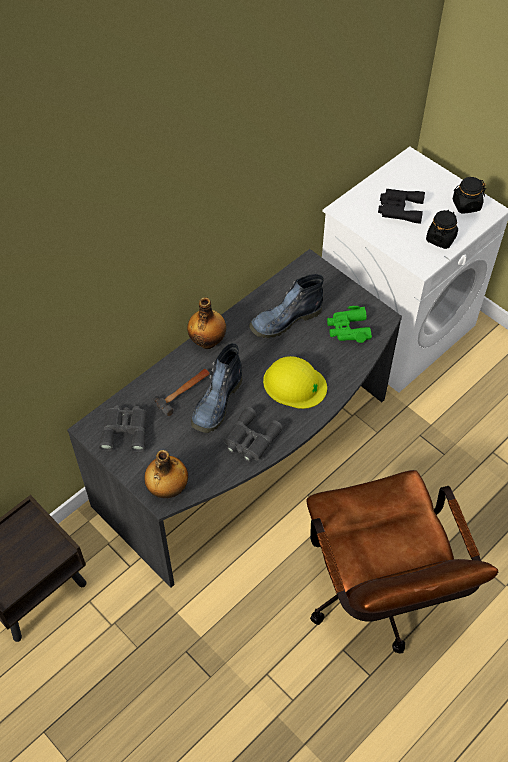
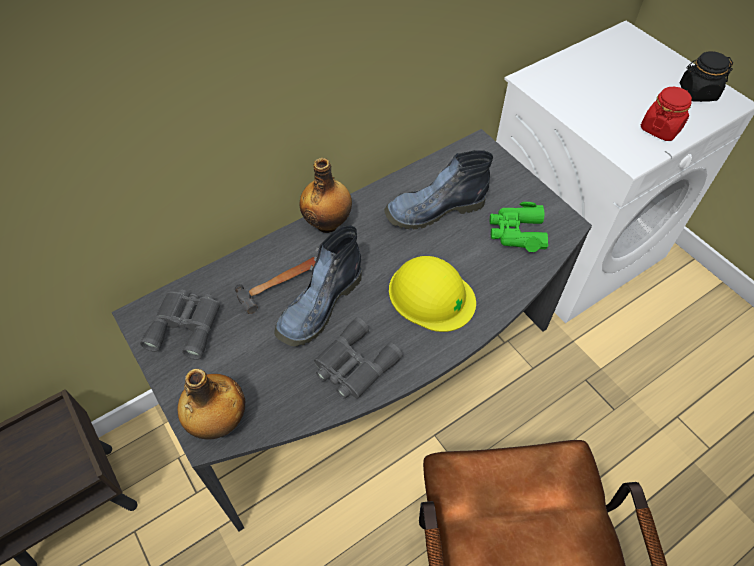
camera: 10 degrees right, 0 degrees up
(399, 208) = (606, 87): black binoculars -> none
(441, 238) = (660, 128): black jar -> red jar

